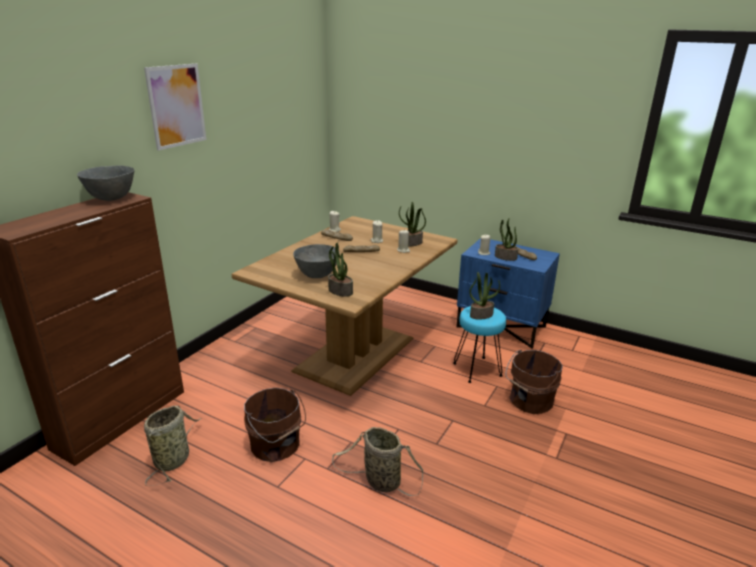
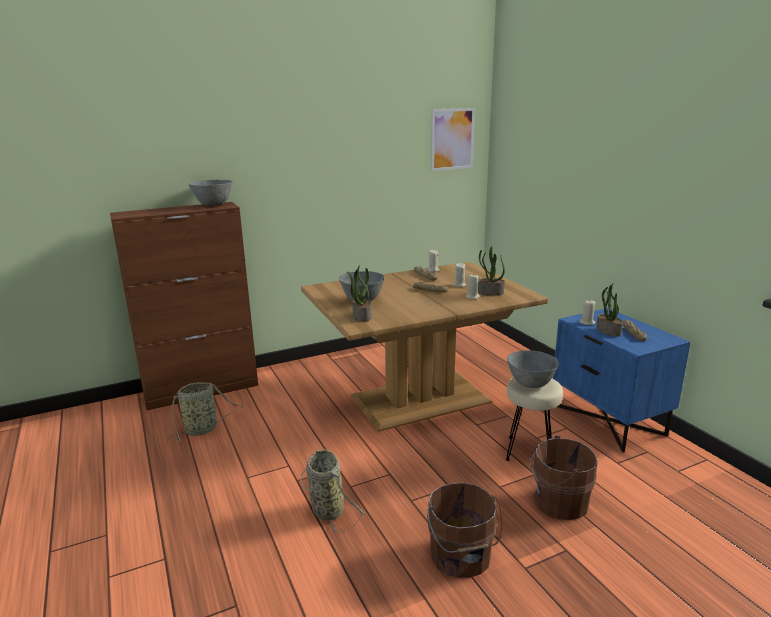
camera: 35 degrees right, 5 degrees down
(176, 106) = (297, 137): picture -> picture (452, 139)
(276, 446) = (278, 447): brown bucket -> brown bucket (460, 557)
(477, 370) = (529, 452): turquoise stool -> beige stool
(481, 315) = (531, 384): potted plant -> grey bowl

